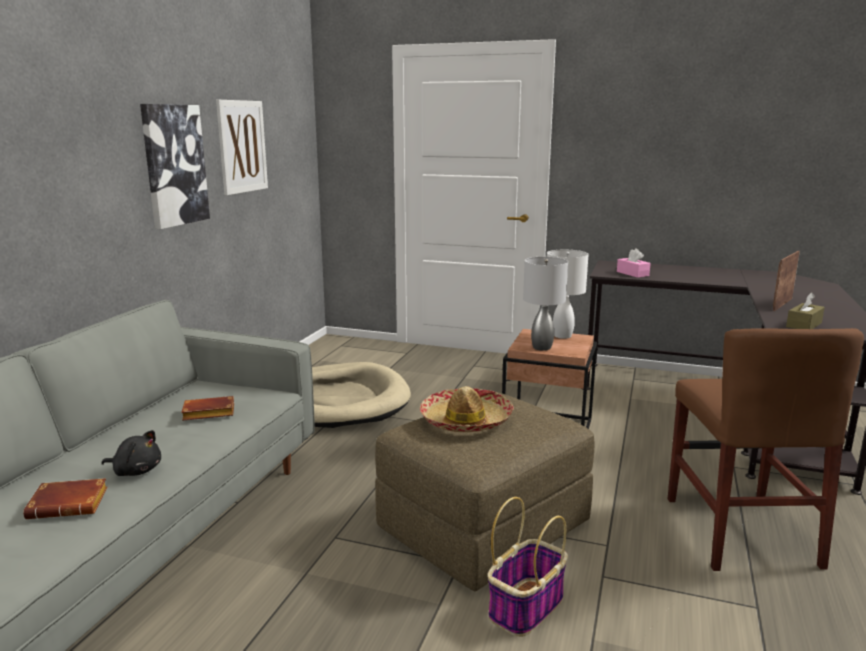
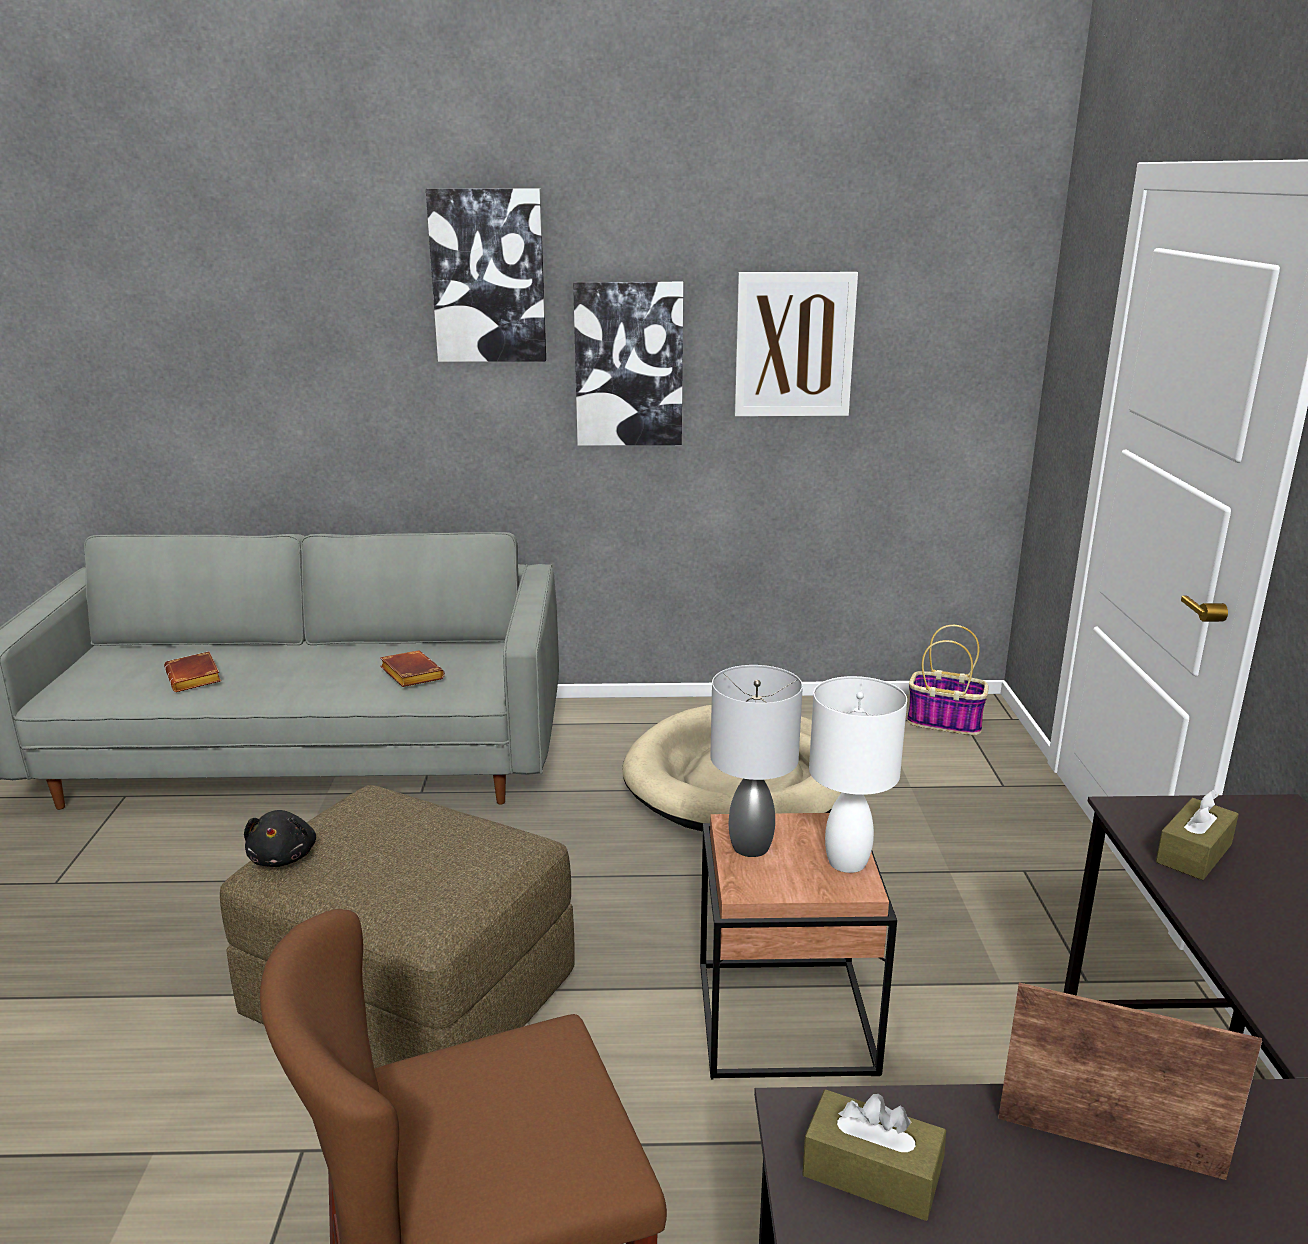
camera: 70 degrees right, 5 degrees up
(88, 98) = (488, 276): none -> picture
(136, 471) = (264, 683): black plush toy -> black plush toy (283, 857)
(466, 420) = (405, 832): hat -> none
(526, 606) = (225, 1074): basket -> basket (945, 722)
(632, 273) = (1194, 853): pink tissue box -> brown tissue box

